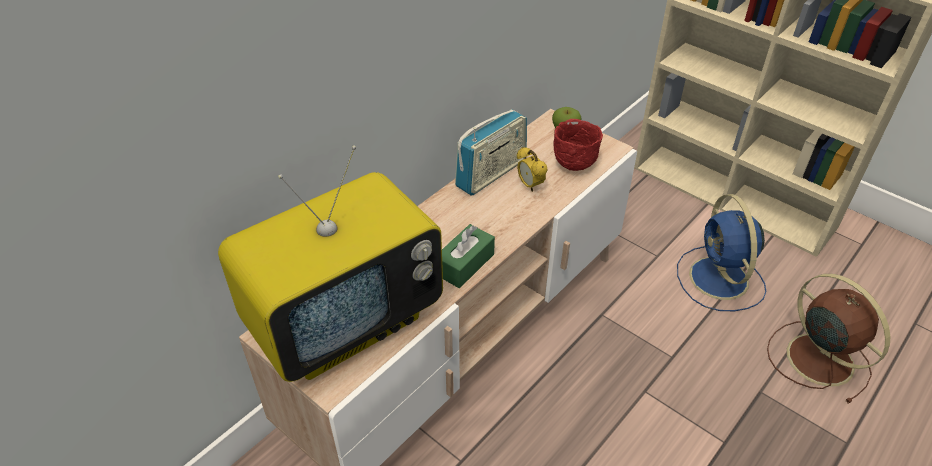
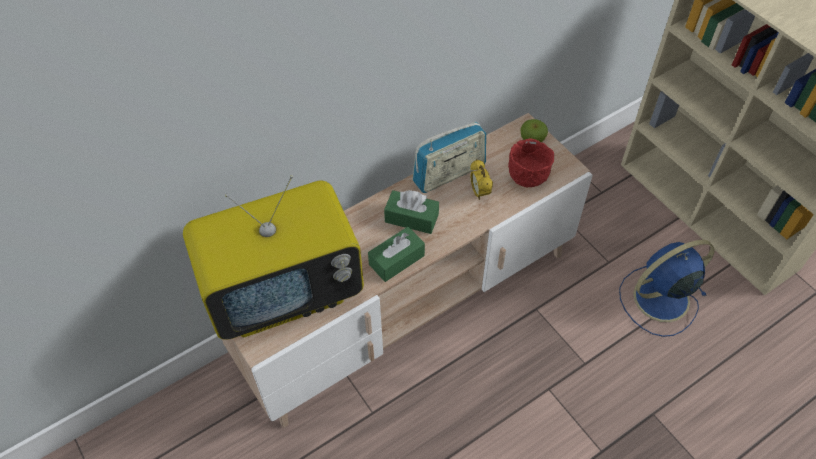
camera: 15 degrees right, 10 degrees up
(466, 221) = (411, 218): none -> green tissue box
(719, 280) = (659, 299): blue fan -> blue fan turned 60 degrees clockwise
(817, 357) = (720, 394): brown fan -> none

